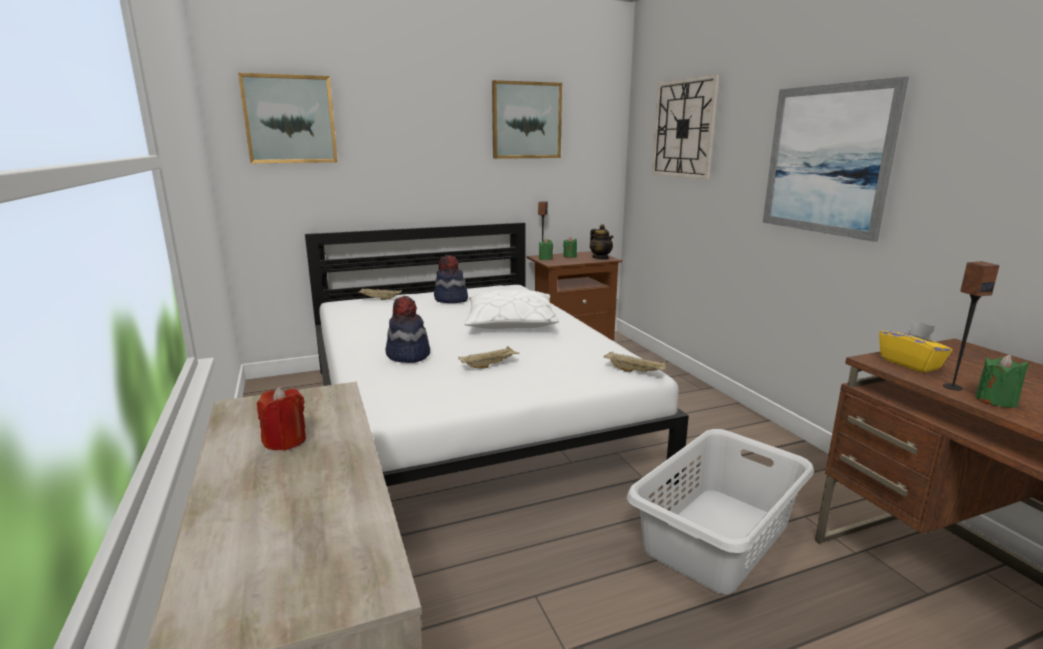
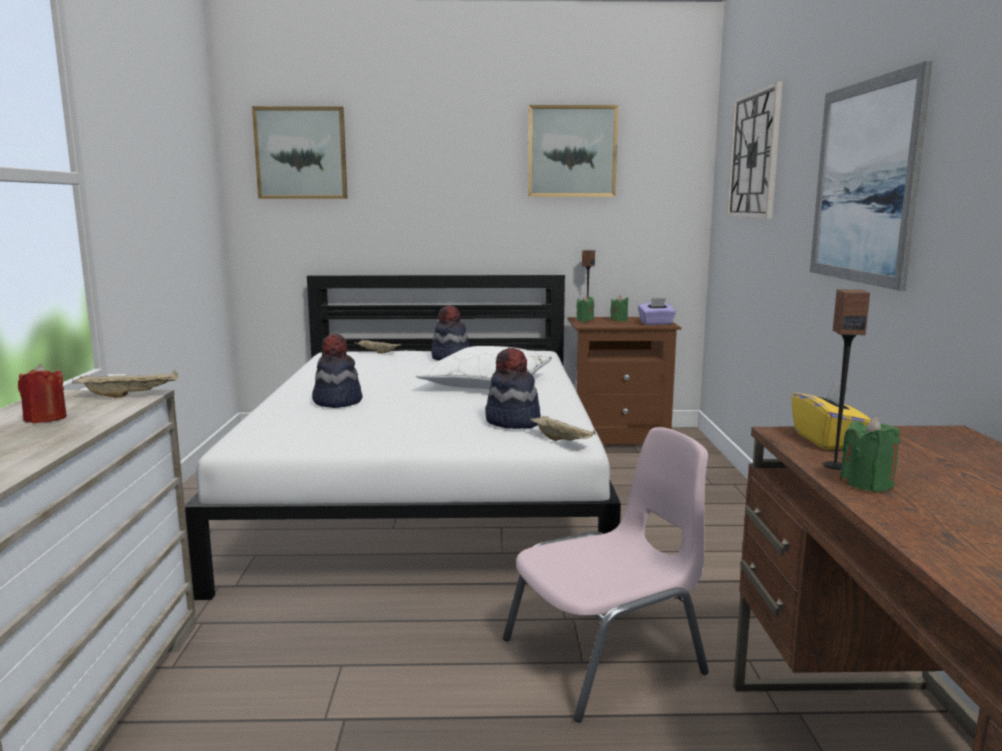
camera: 20 degrees right, 5 degrees down
(489, 365) = (407, 418): beige tray -> beige tray (131, 395)
(576, 358) = (512, 422): none -> hat
(600, 258) = (656, 323): teapot -> purple tissue box
(718, 537) = (606, 657): grey laundry basket -> pink chair

